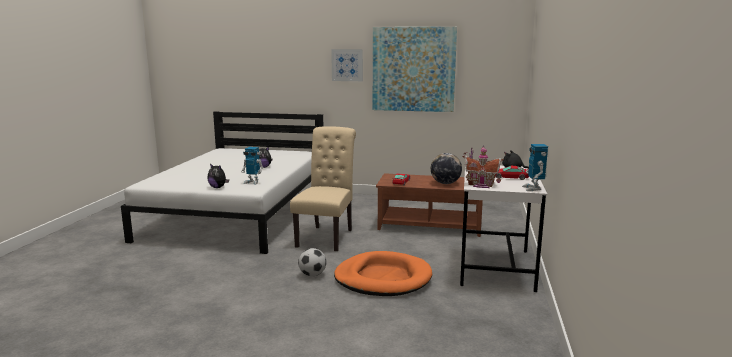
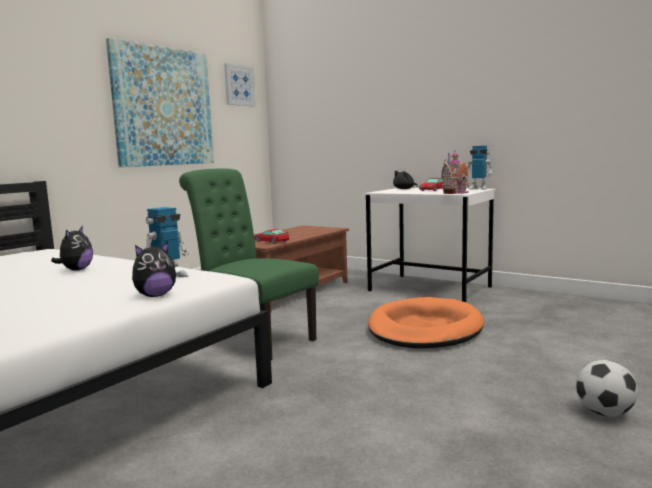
camera: 65 degrees left, 5 degrees down
(312, 275) = (386, 361): football -> football (604, 413)
(327, 236) = (253, 339): beige chair -> green chair
(347, 65) = (72, 95): picture -> picture (239, 85)
(445, 183) = (303, 233): globe -> none

